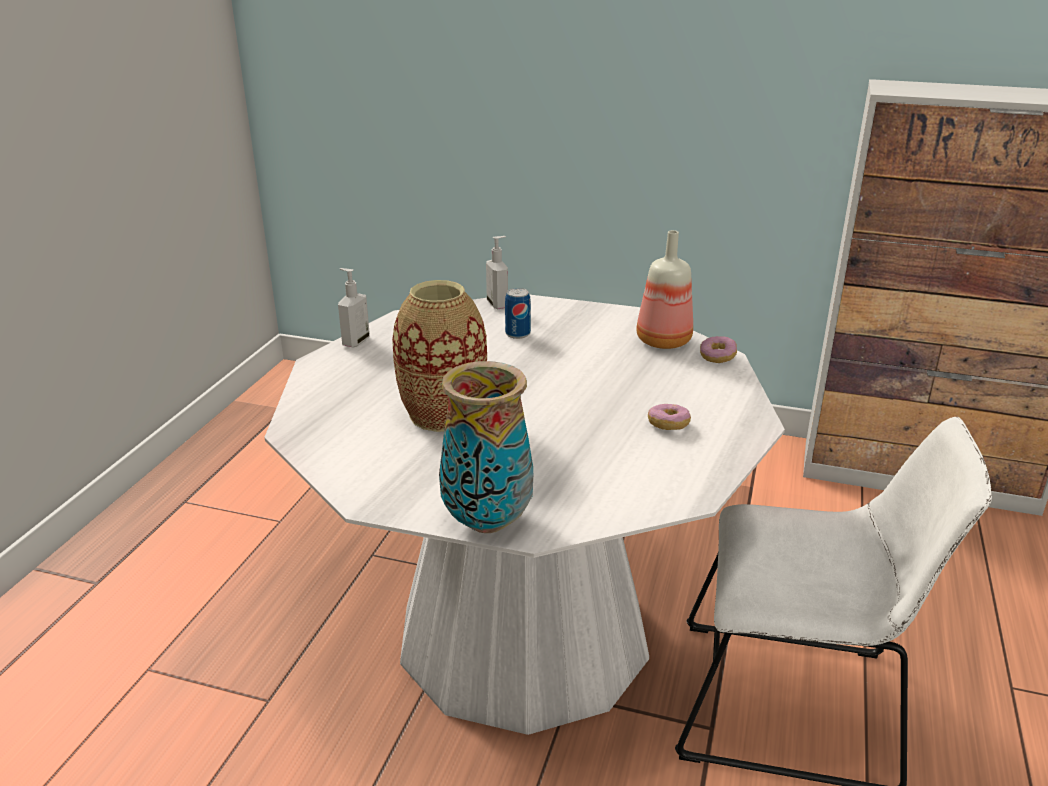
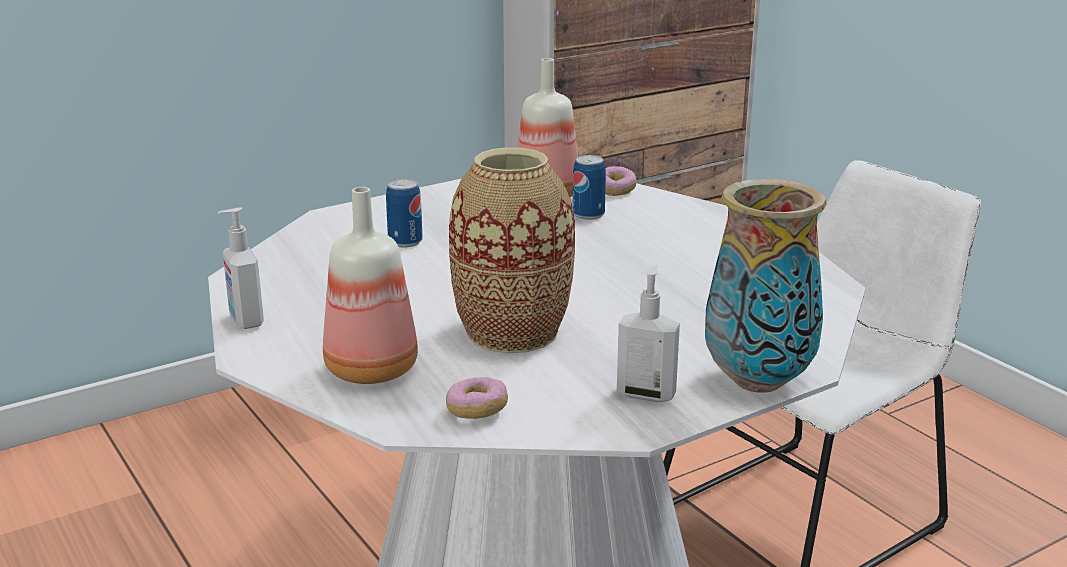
camera: 50 degrees left, 5 degrees down
(342, 395) = (369, 369): none -> bottle
(498, 304) = (317, 226): soap dispenser -> soap dispenser (646, 394)
(658, 366) = (588, 215): none -> can
(668, 425) = (701, 250): donut -> donut (477, 410)

